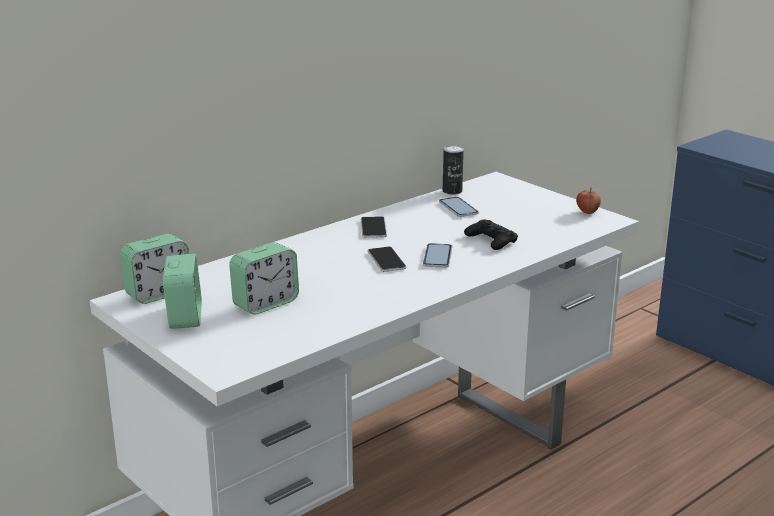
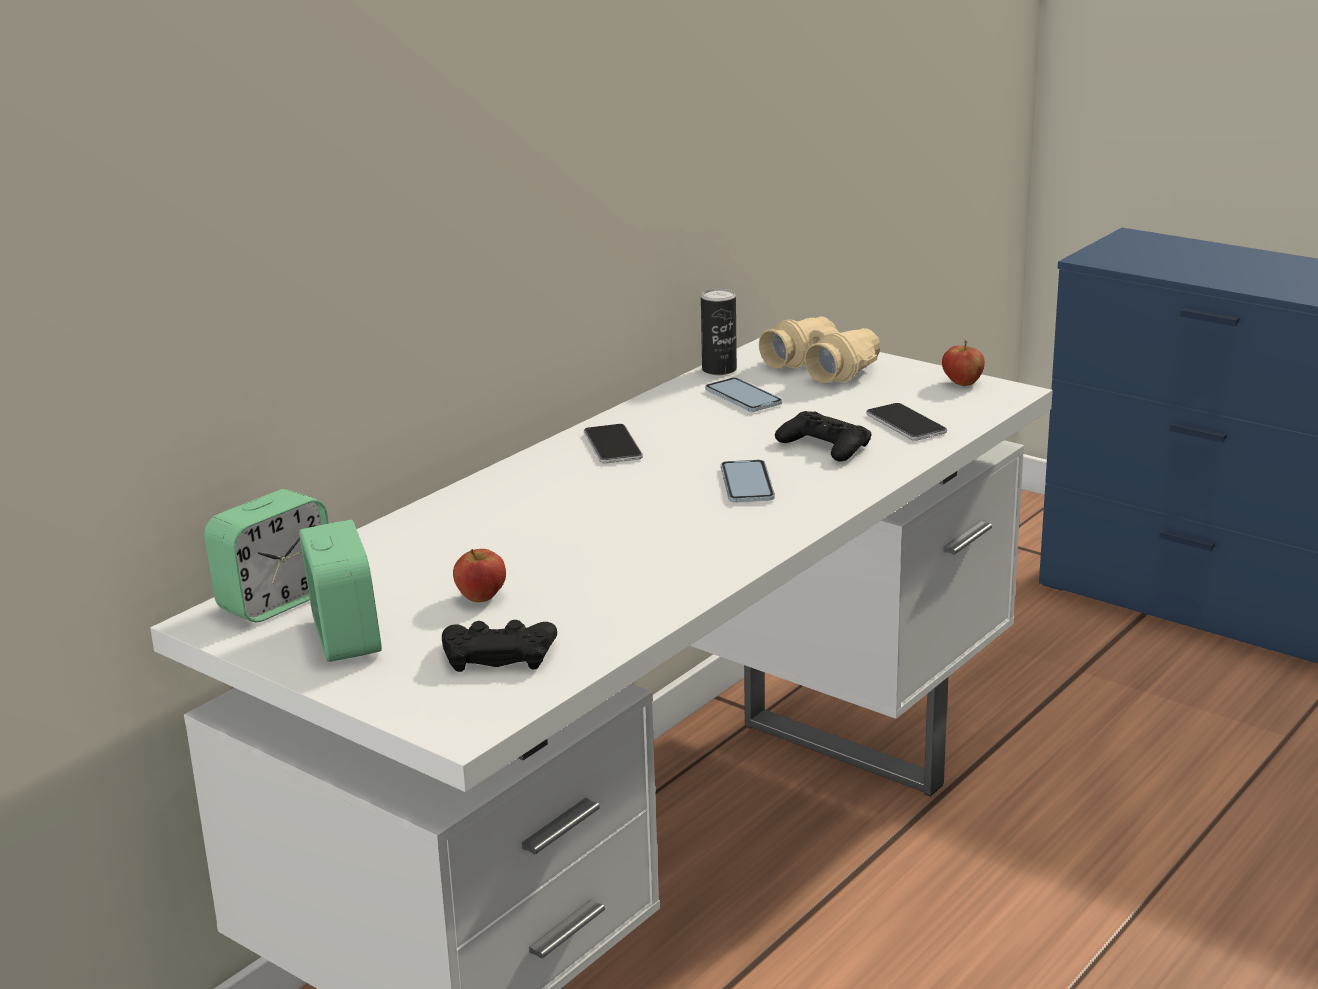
camera: 10 degrees left, 0 degrees up
(260, 335) = (499, 654): none -> black game controller
(265, 303) = (482, 597): alarm clock -> apple
(386, 260) = (661, 499): phone -> phone (906, 424)
(511, 195) = (823, 367): none -> beige binoculars

